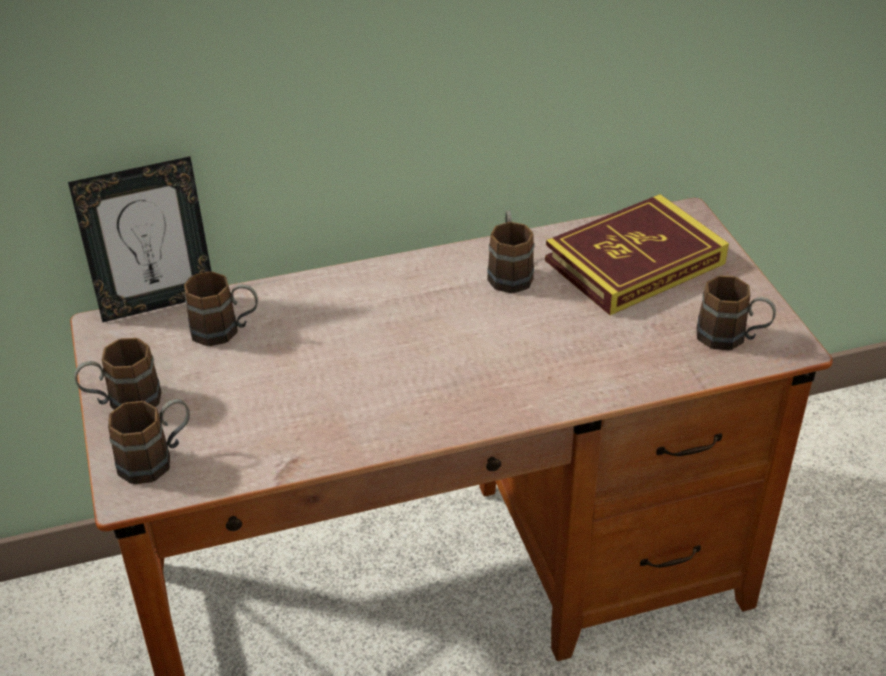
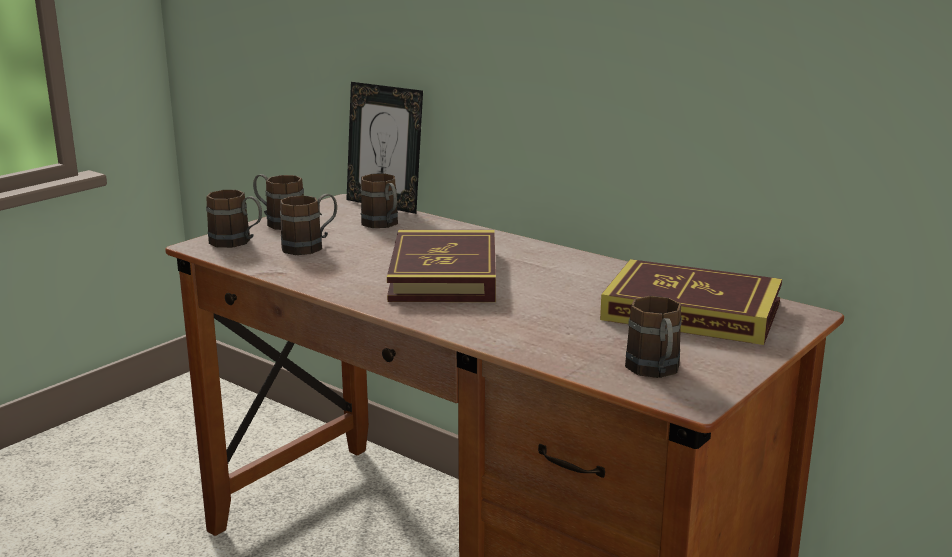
camera: 55 degrees right, 20 degrees down
(419, 353) = (444, 275): none -> book
(509, 272) = (591, 276): brown mug -> brown mug (311, 246)

